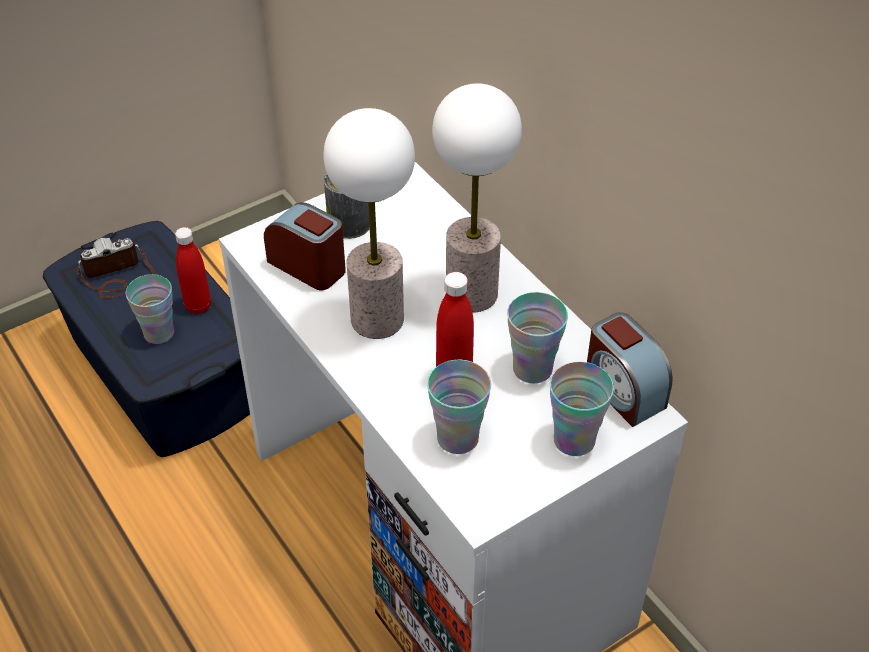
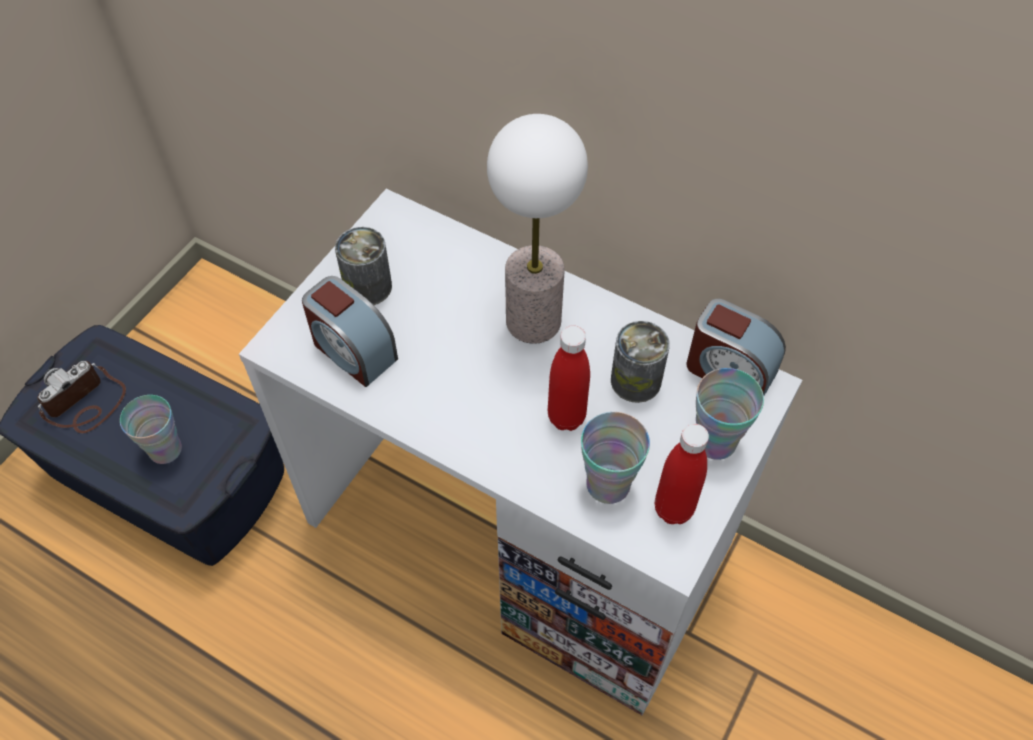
camera: 25 degrees left, 10 degrees up
(198, 306) = (191, 404): red bottle -> red bottle (673, 509)
(308, 266) = (353, 350): alarm clock -> alarm clock turned 150 degrees counterclockwise
(378, 320) = (458, 385): table lamp -> none
(532, 369) = (635, 380): cup -> can

